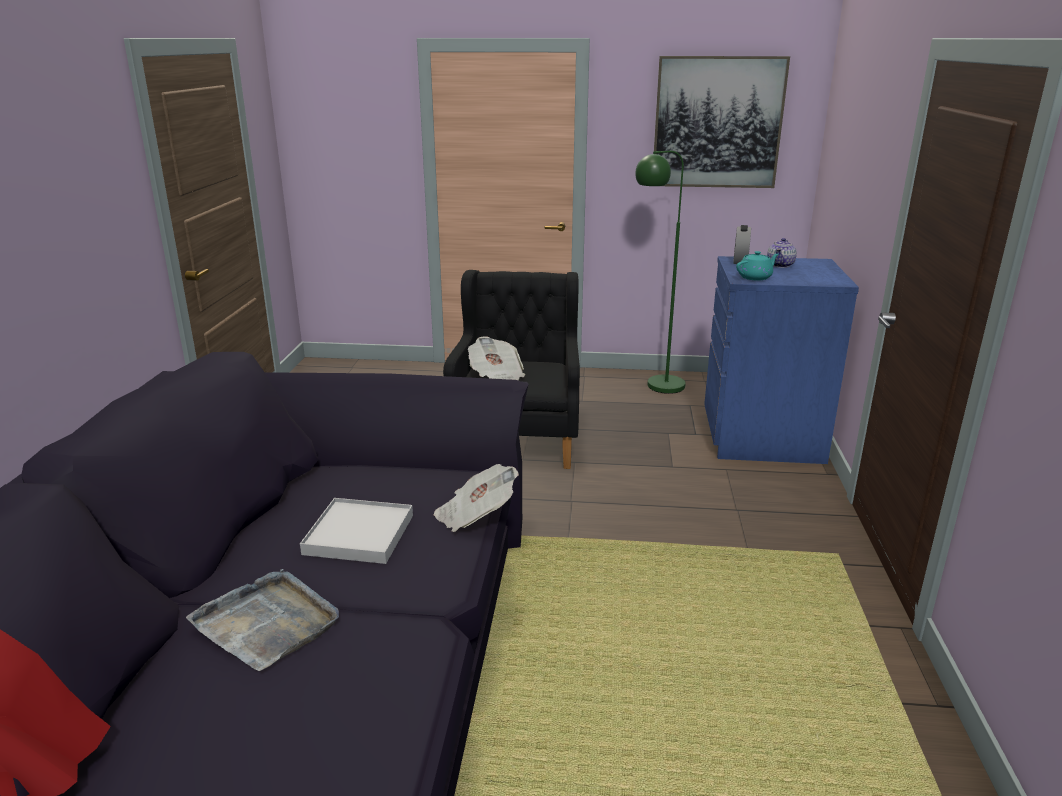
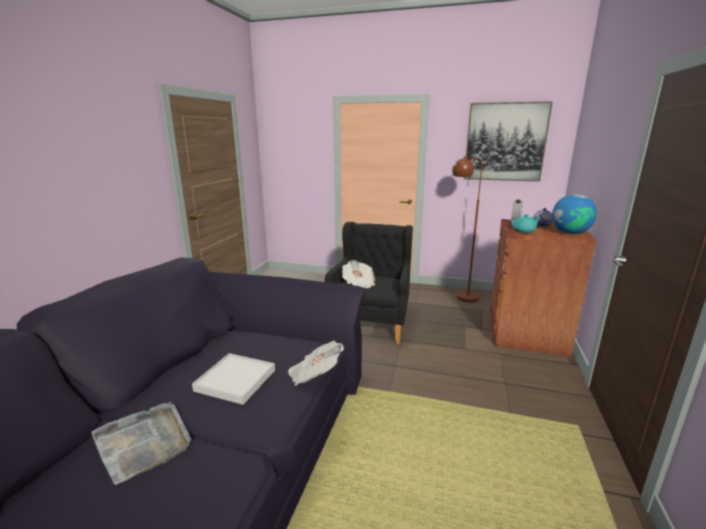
camera: 10 degrees right, 5 degrees down
(656, 388) = (461, 298): green floor lamp -> brown floor lamp
(762, 439) = (527, 335): blue dresser -> brown dresser
(821, 277) = (570, 233): none -> globe

